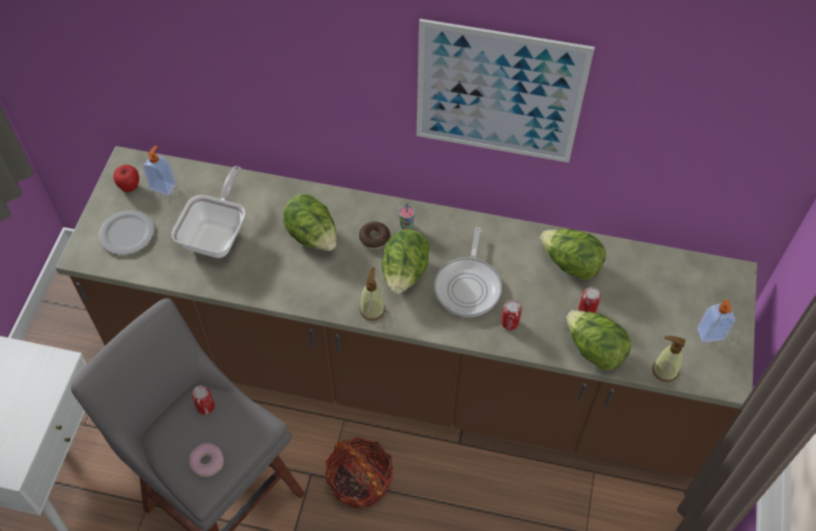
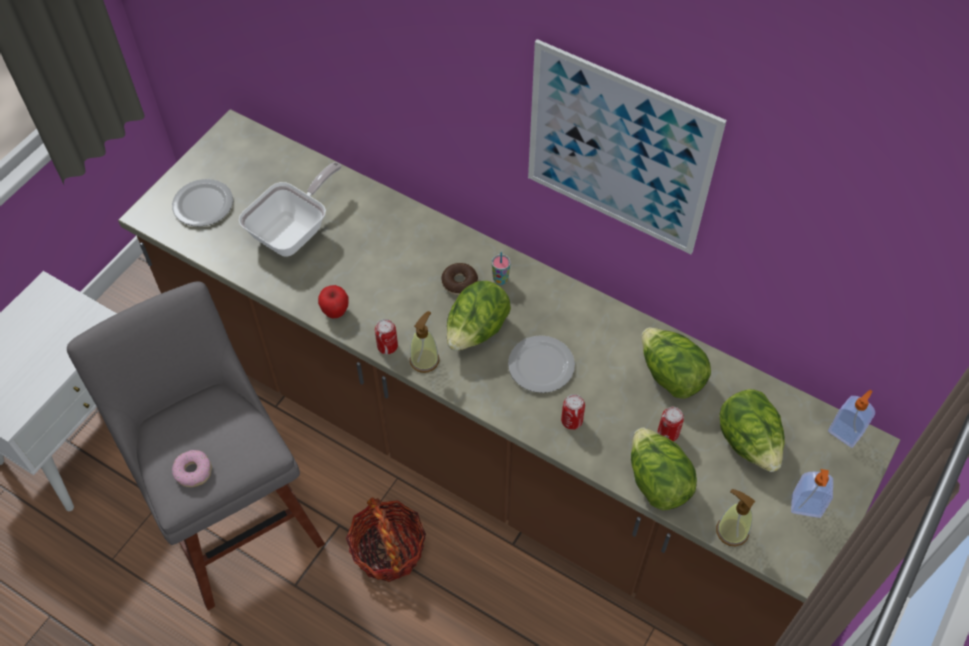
camera: 20 degrees right, 0 degrees up
(130, 187) = (226, 156): apple -> apple (335, 312)
(163, 186) = (260, 165): soap dispenser -> soap dispenser (845, 432)
(205, 407) = (216, 412): can -> can (387, 346)
(312, 236) = (393, 261): lettuce -> lettuce (748, 442)
(468, 286) = (542, 365): frying pan -> plate

